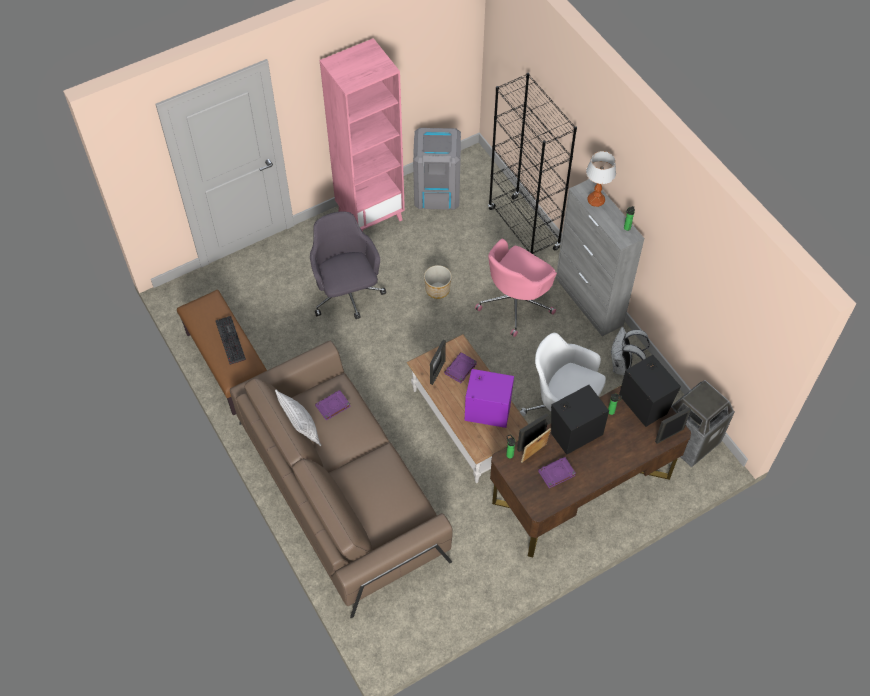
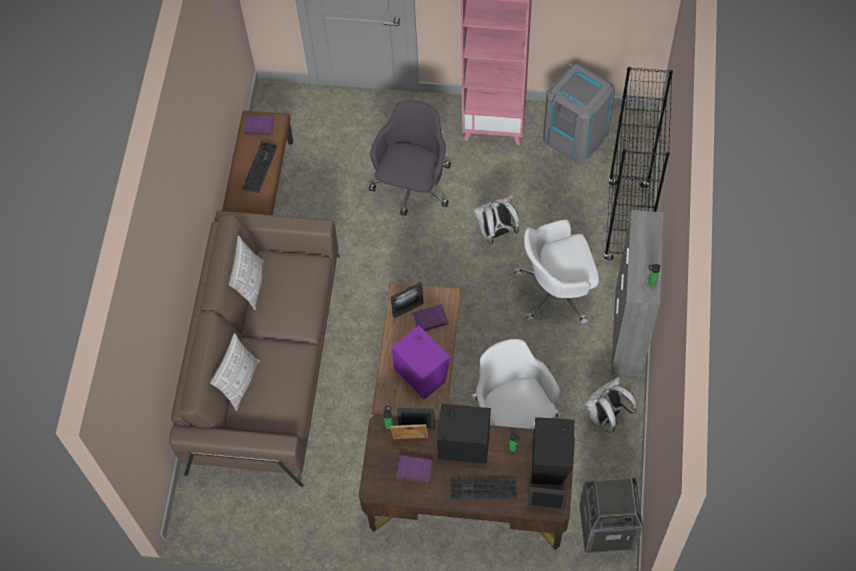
camera: 40 degrees right, 5 degrees up
(332, 406) = (291, 281): purple book -> purple book (258, 127)
(357, 506) = (240, 382): none -> pillow
(437, 290) = (496, 232): planter -> white backpack
(516, 303) = (557, 290): pink office chair -> white office chair
(595, 200) = (646, 237): table lamp -> none
(617, 456) = (482, 492): none -> keyboard

